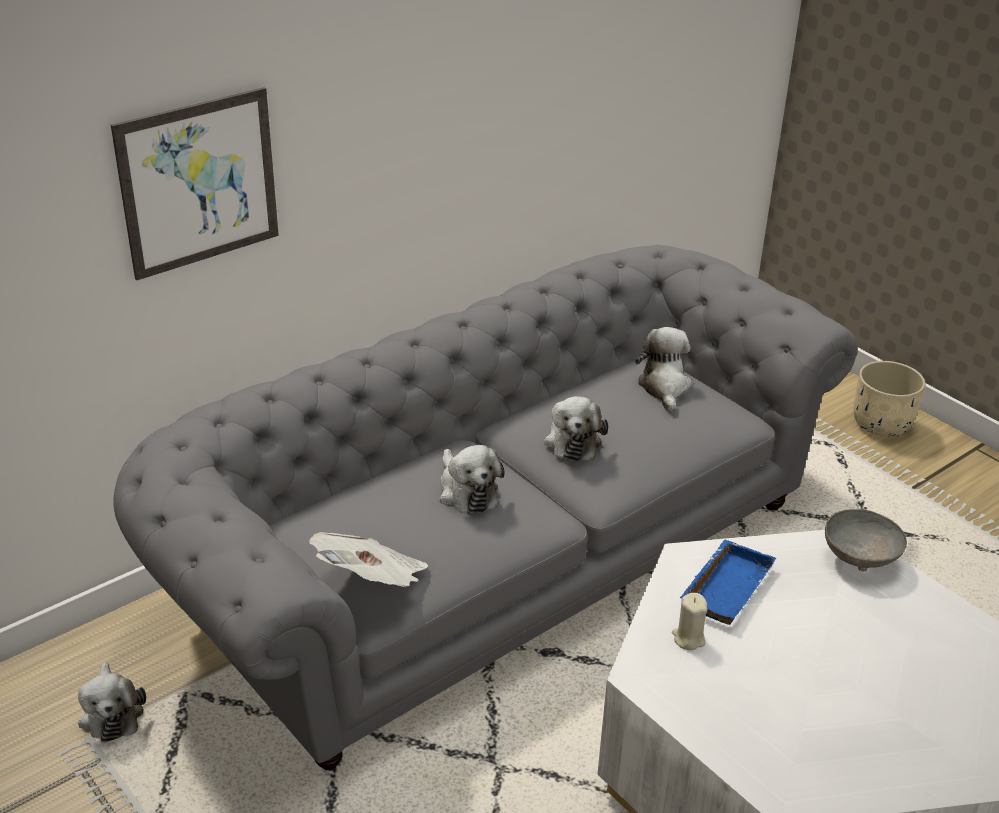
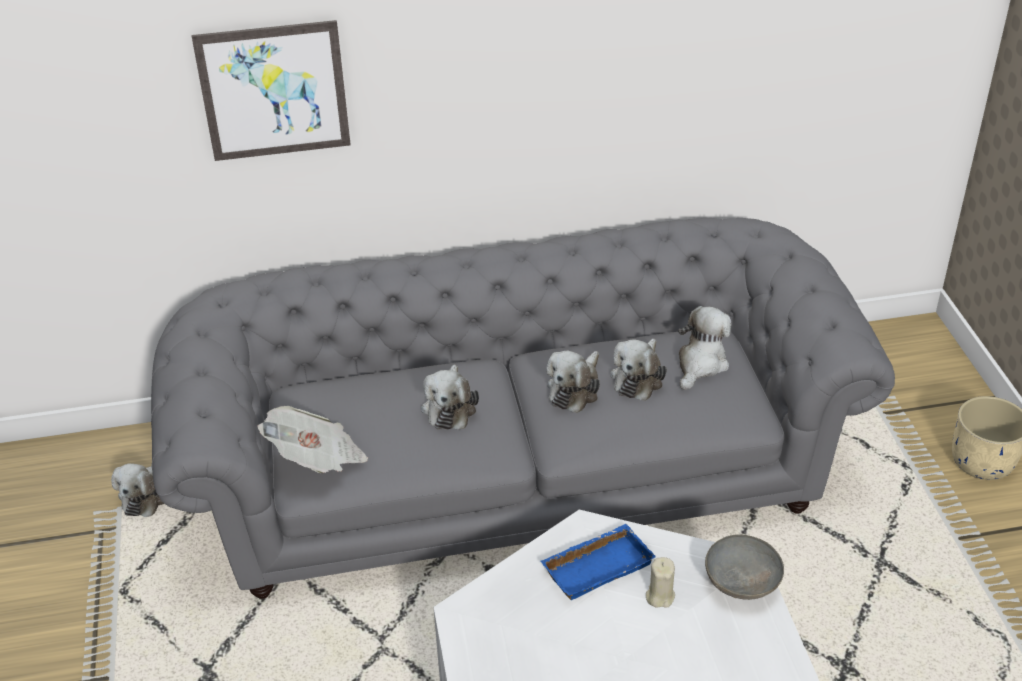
camera: 30 degrees right, 5 degrees up
(622, 414) = (638, 378): none -> plush toy
(688, 638) = (527, 598): beige candle -> beige candle (660, 596)

